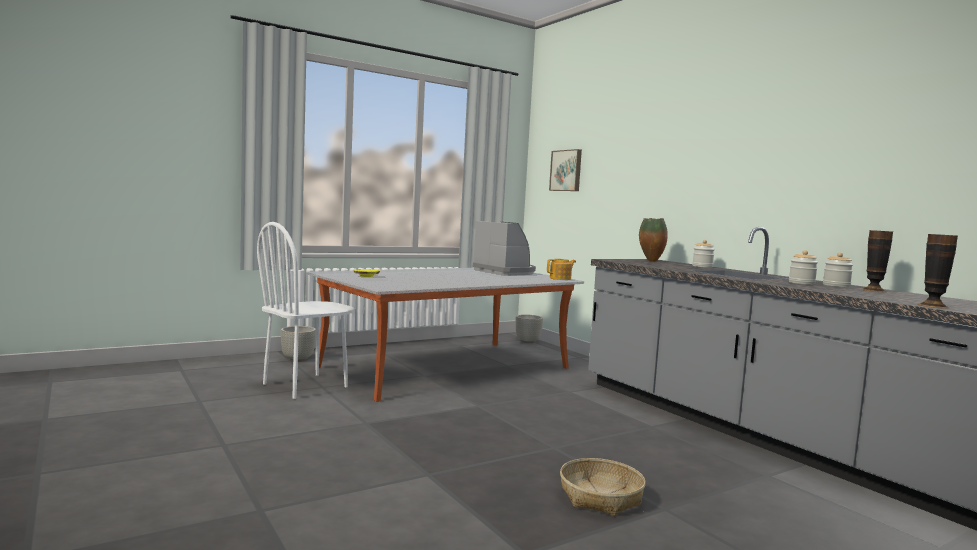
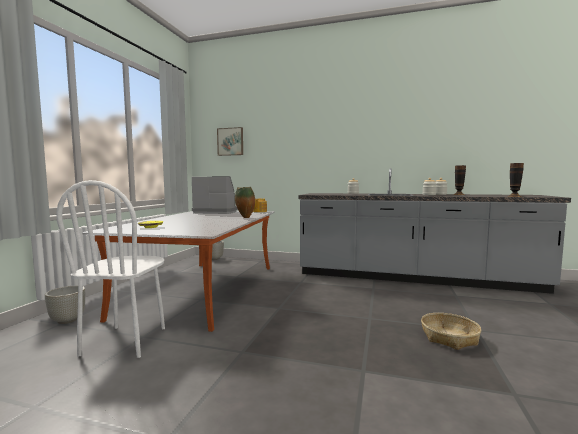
camera: 40 degrees left, 0 degrees up
(650, 261) = (322, 193): vase -> vase (245, 218)

